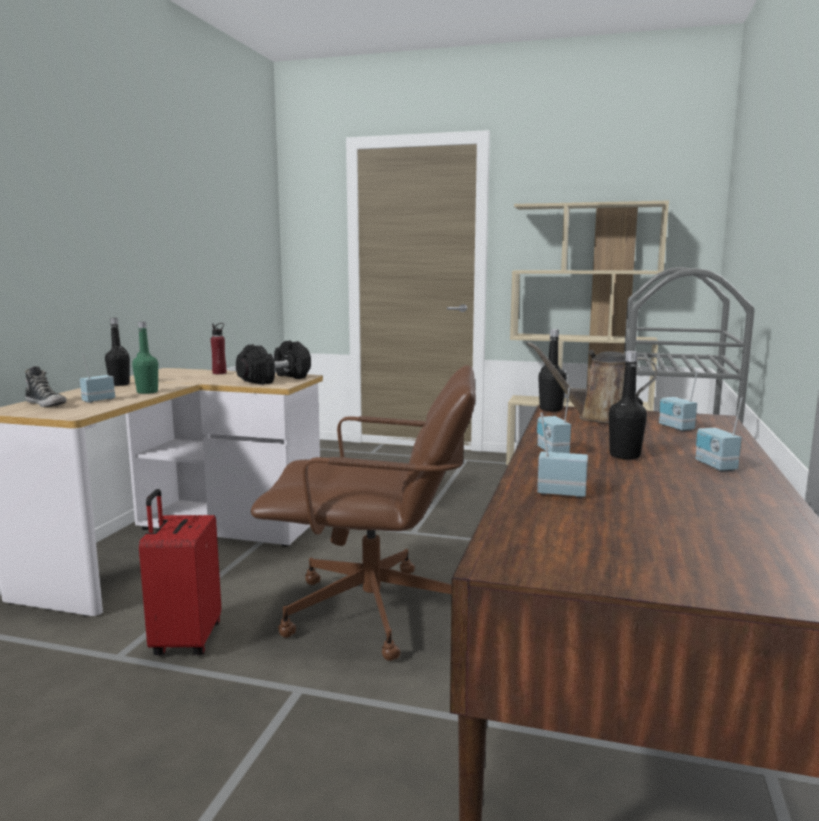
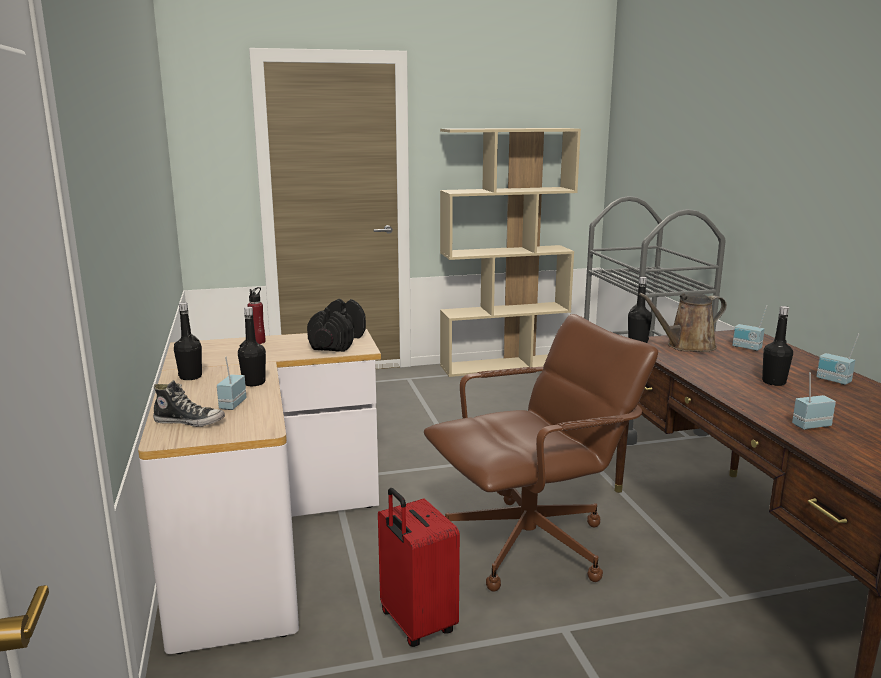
camera: 30 degrees left, 5 degrees up
(147, 392) = (254, 383): green bottle -> black bottle
(551, 451) = (729, 388): radio -> none

